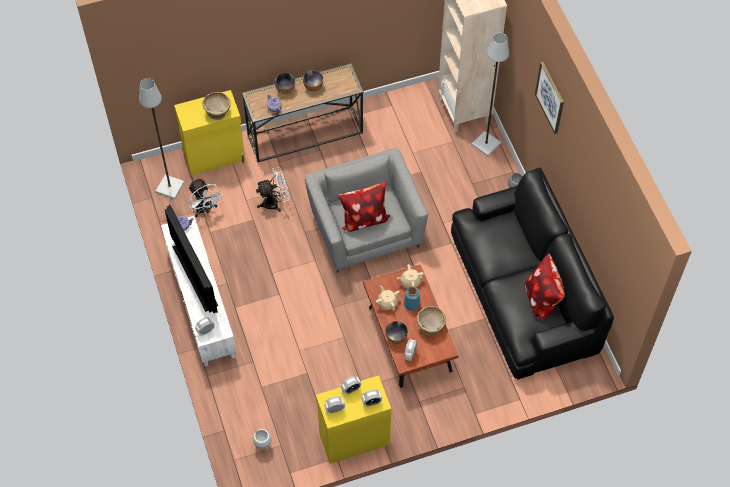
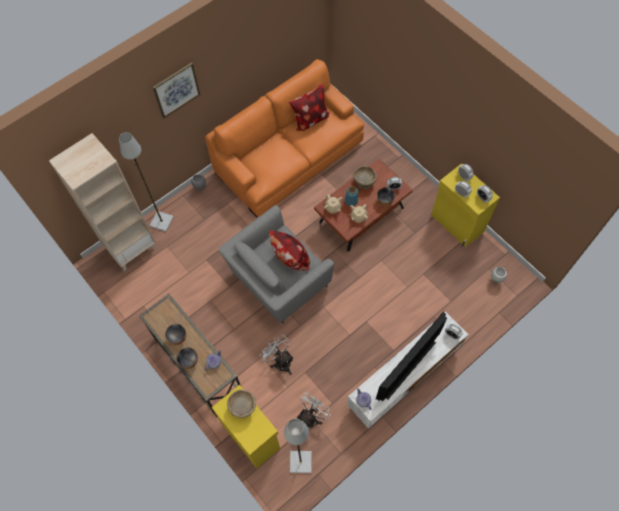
camera: 110 degrees left, 5 degrees up
(523, 292) = (289, 157): black sofa -> orange sofa

